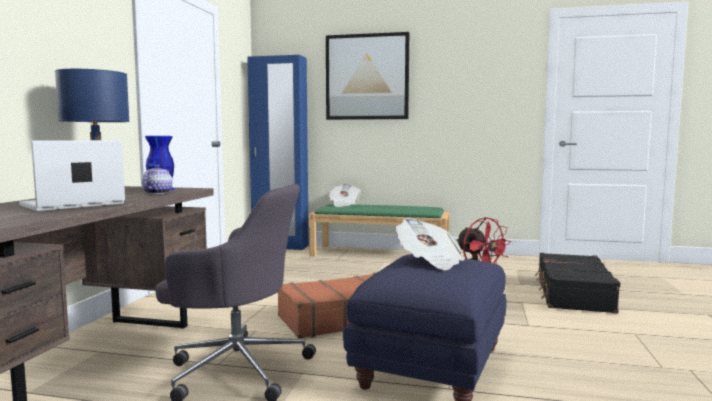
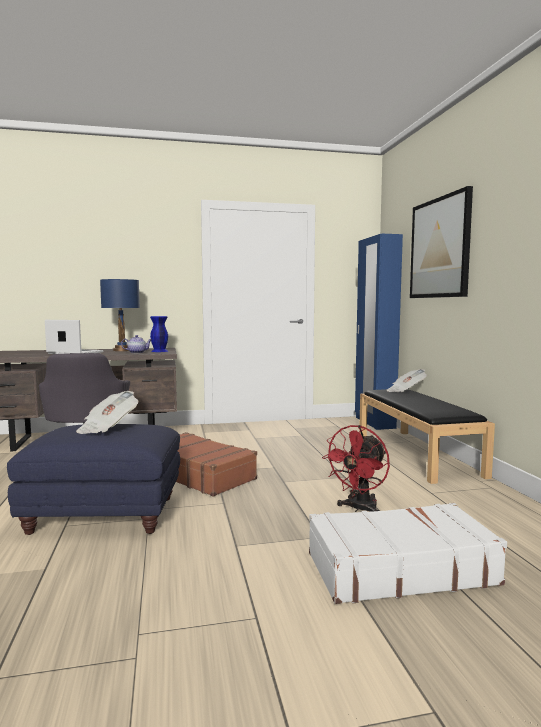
camera: 65 degrees right, 0 degrees up
(381, 254) = (417, 454): green bench -> black bench
(572, 294) = (399, 568): black suitcase -> white suitcase

